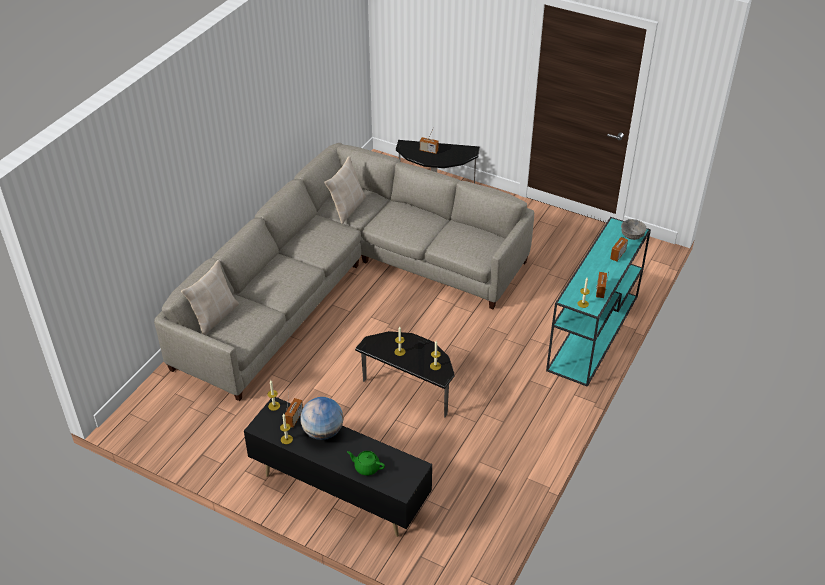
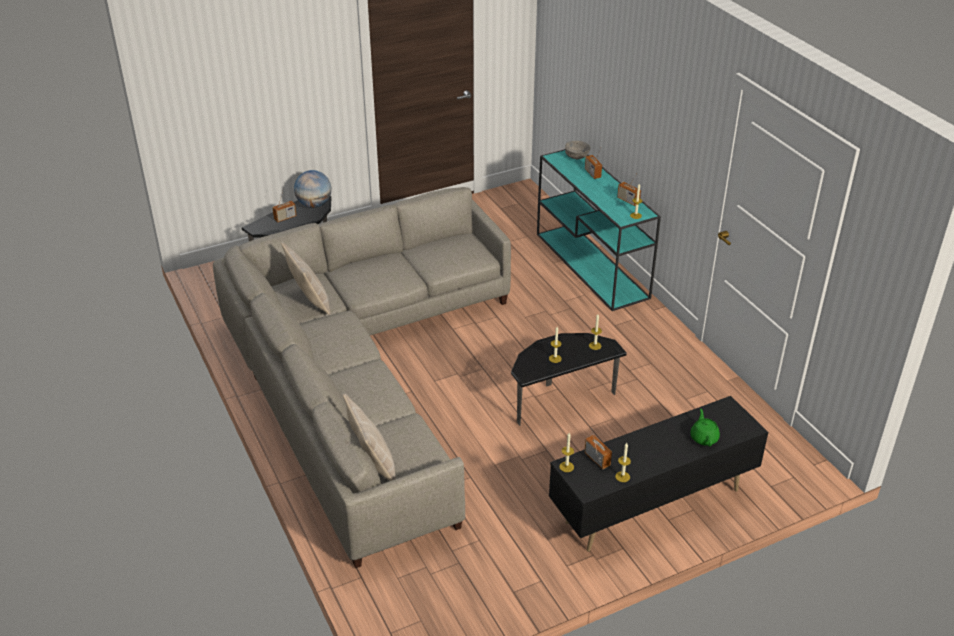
camera: 55 degrees left, 5 degrees down
(323, 432) = (633, 447): globe -> globe (314, 204)
(366, 467) = (704, 437): green teapot -> green teapot turned 120 degrees clockwise

